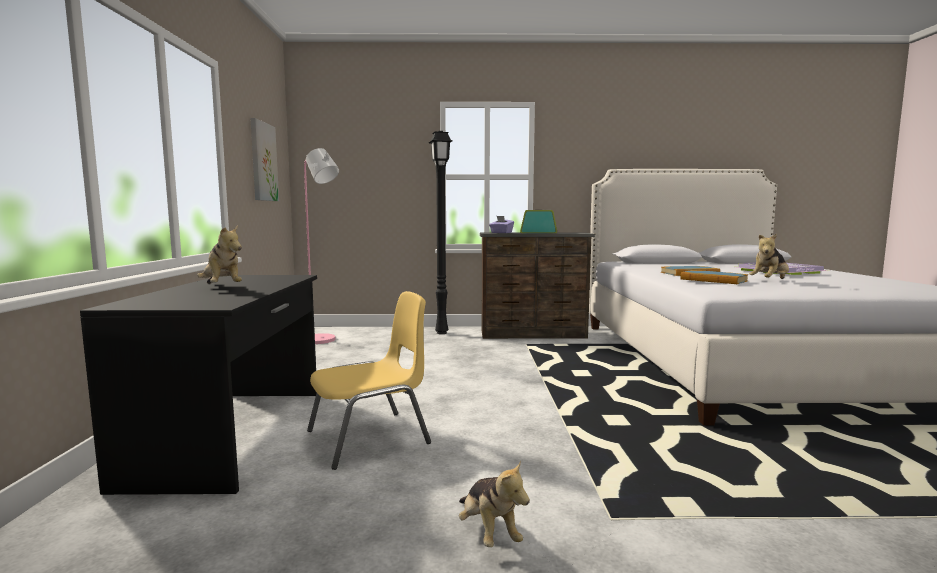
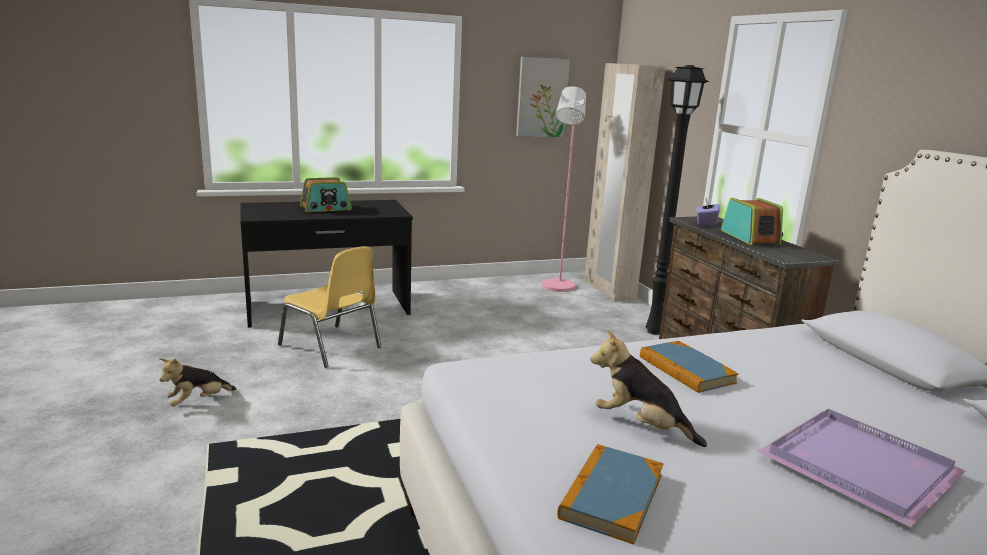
camera: 70 degrees right, 10 degrees up
(222, 288) = (326, 208): plush toy -> radio
(349, 330) = (609, 290): none -> beige wardrobe
(713, 280) = (574, 372): book -> book (611, 496)

